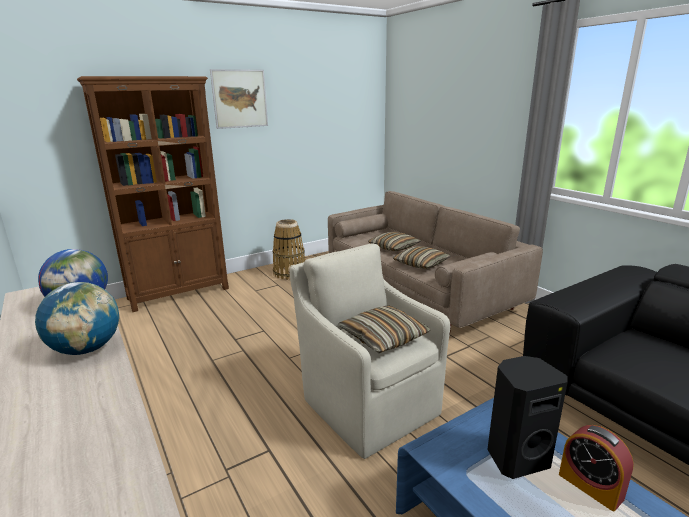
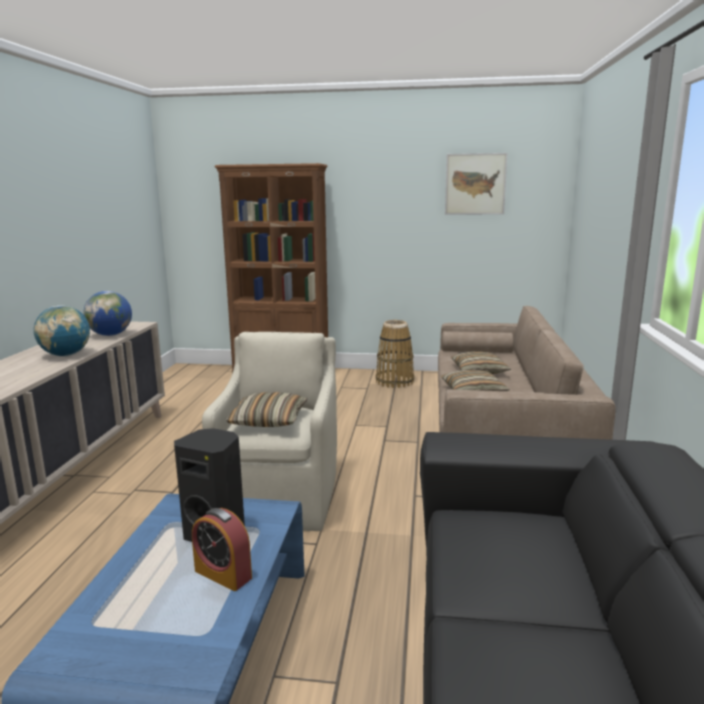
camera: 40 degrees right, 5 degrees down
(240, 99) = (373, 186): picture -> picture (475, 184)
(590, 486) = (223, 574): alarm clock -> alarm clock turned 60 degrees counterclockwise

